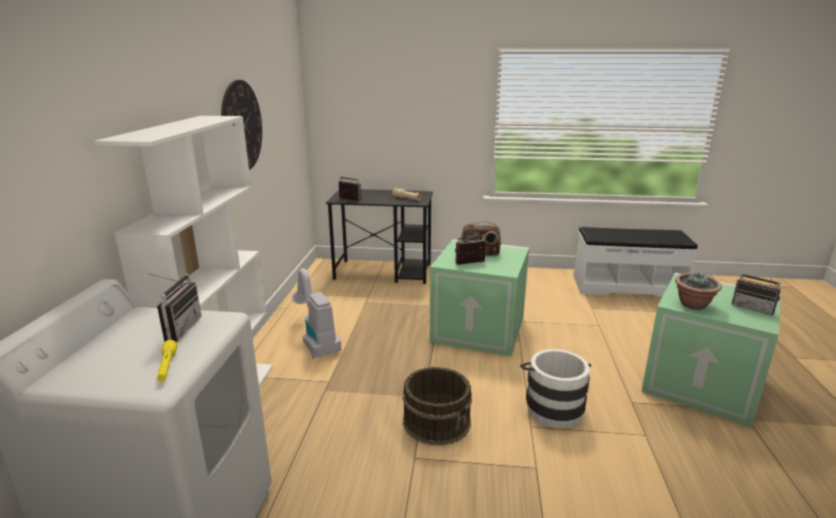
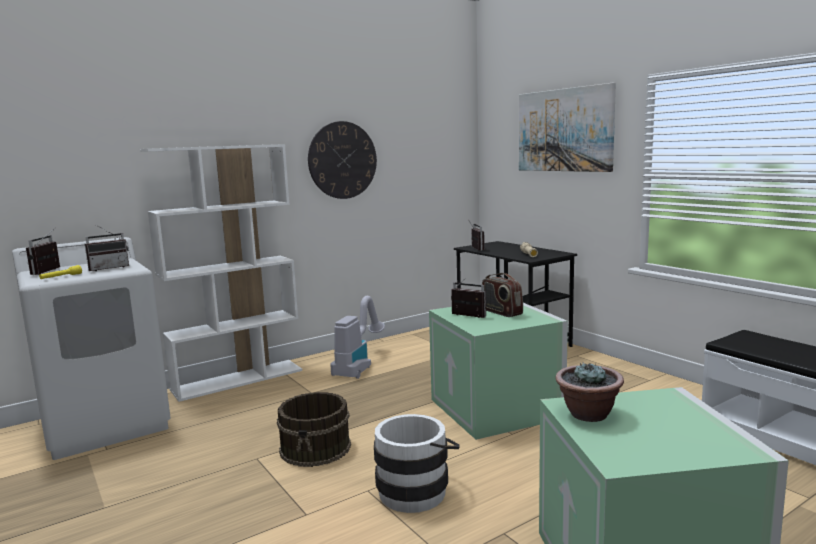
camera: 50 degrees right, 10 degrees down
(414, 87) = (564, 130): none -> picture
(753, 308) = (669, 449): radio -> radio (50, 271)

